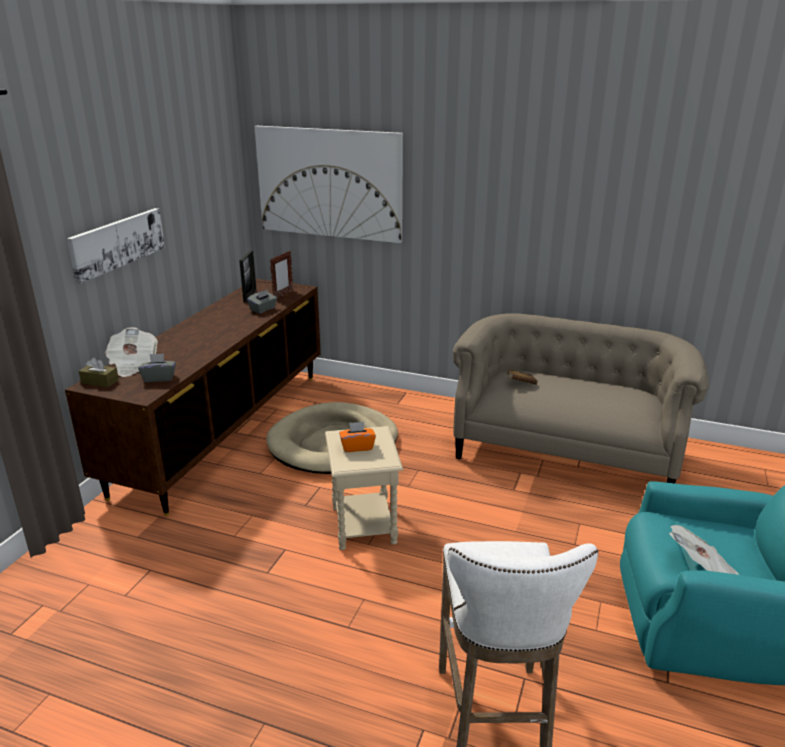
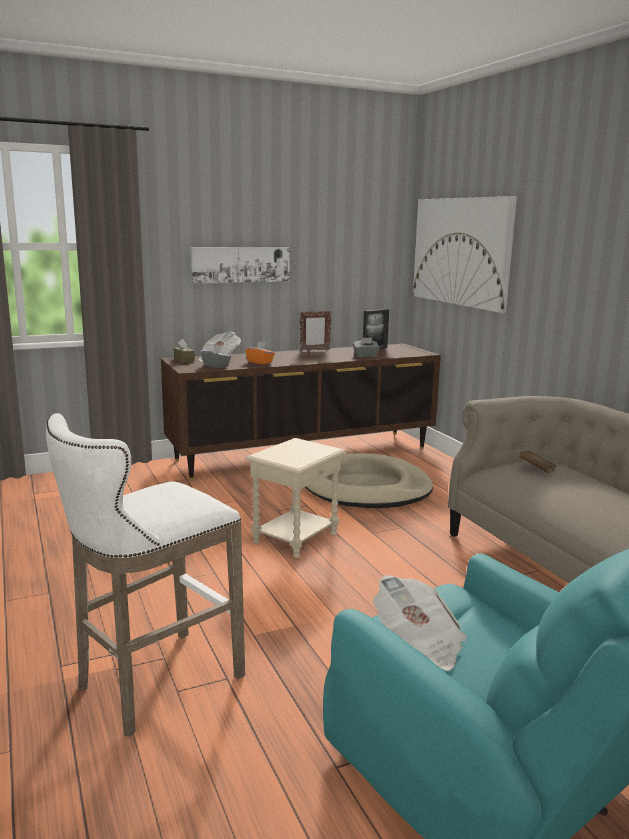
camera: 45 degrees right, 10 degrees down
(283, 294) = (401, 353): picture frame -> picture frame (314, 350)
(357, 447) = (293, 450): orange tissue box -> orange tissue box (260, 362)

